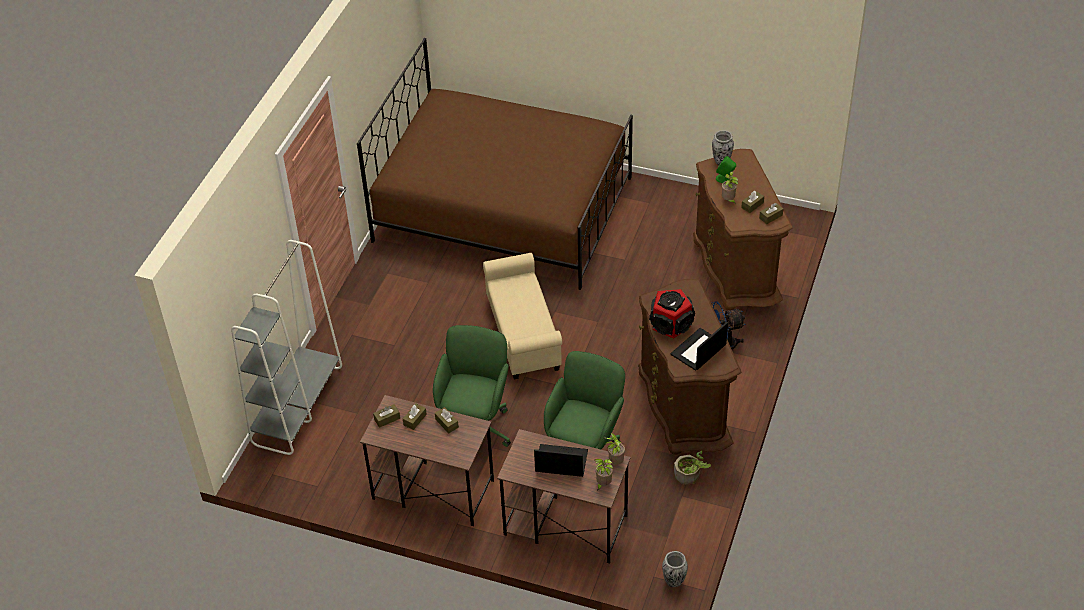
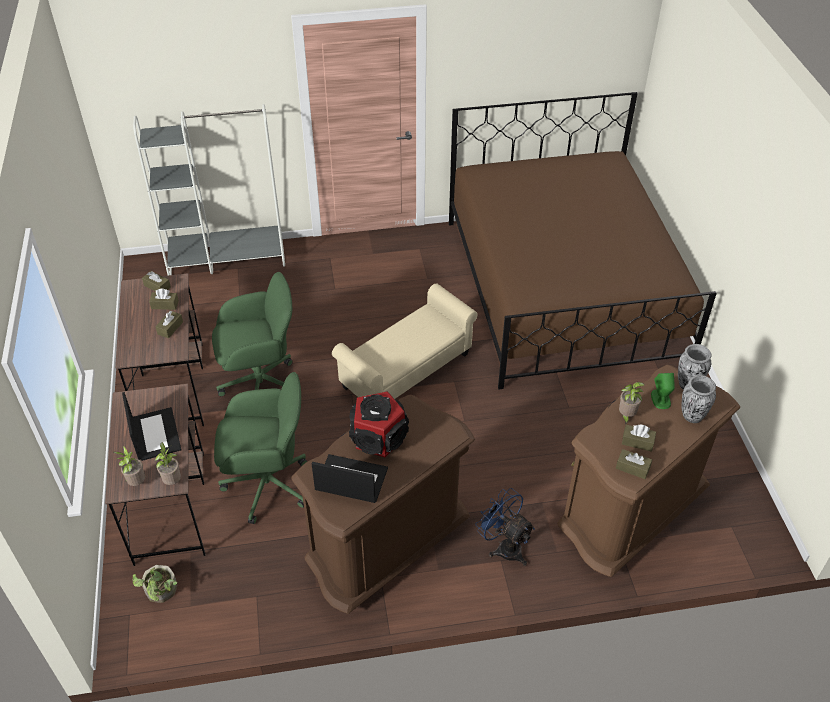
camera: 60 degrees right, 0 degrees up
(674, 581) = (129, 637): vase -> vase (692, 416)
(690, 476) = (289, 593): potted plant -> potted plant (160, 593)

